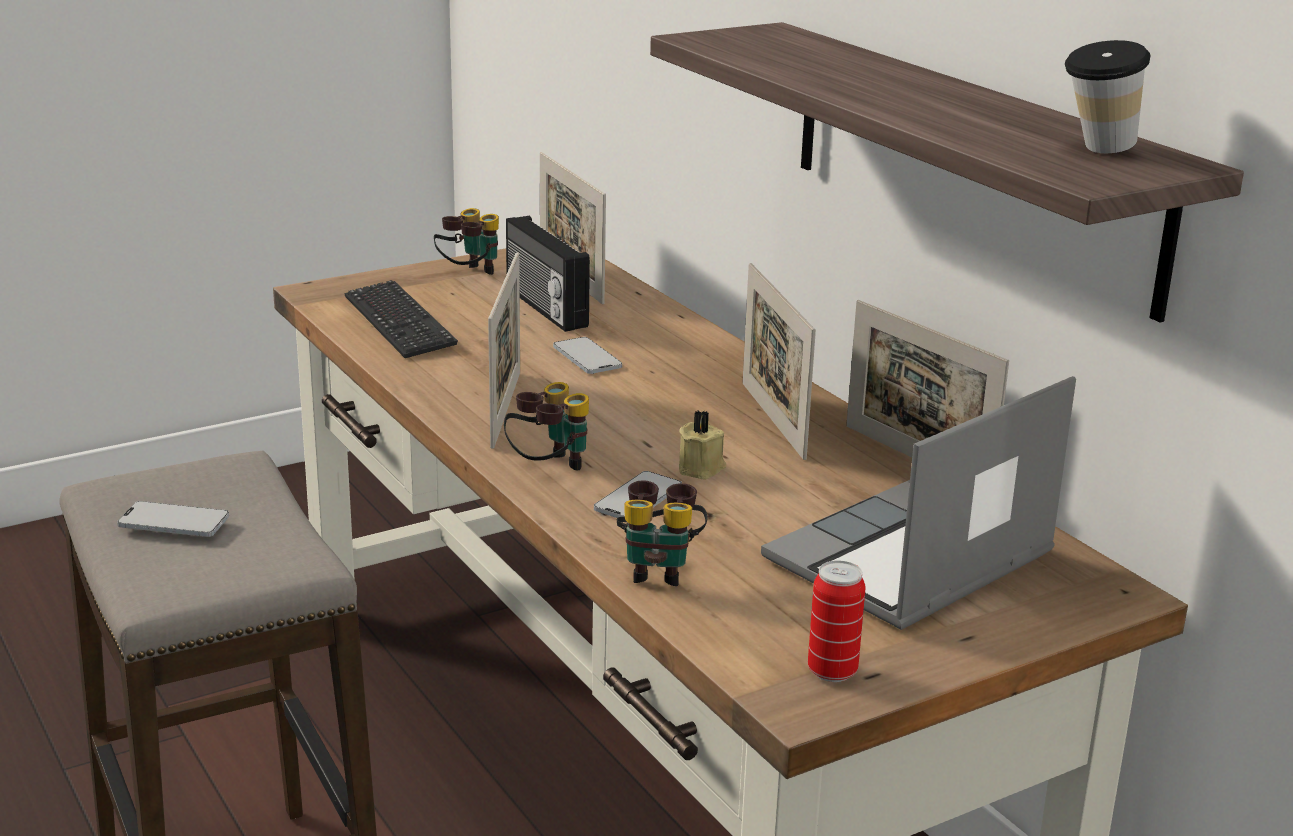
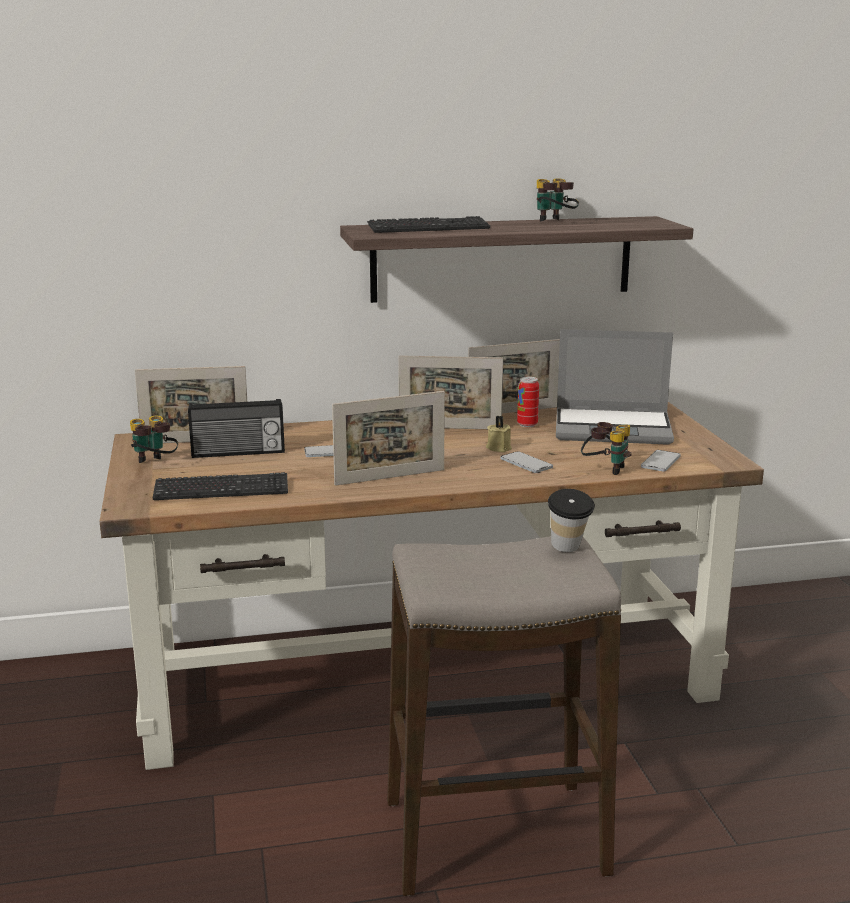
camera: 70 degrees left, 5 degrees down
(174, 522) = (491, 571): phone -> phone (660, 462)
(506, 409) = (390, 477): picture frame -> picture frame turned 135 degrees clockwise
(548, 469) = (478, 476): binoculars -> binoculars (554, 222)
(807, 56) = (428, 228): none -> keyboard
(832, 671) = (706, 453): can -> can (527, 424)
(909, 561) = (614, 428): laptop -> laptop turned 60 degrees counterclockwise
(1096, 150) = (625, 221): cup -> cup (568, 550)

